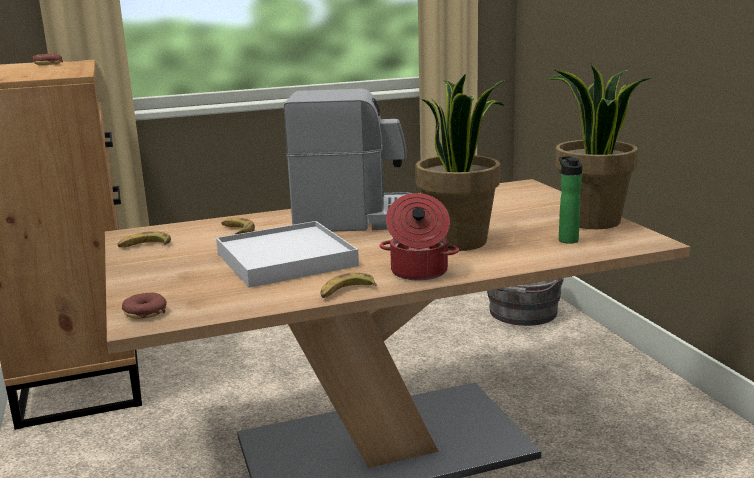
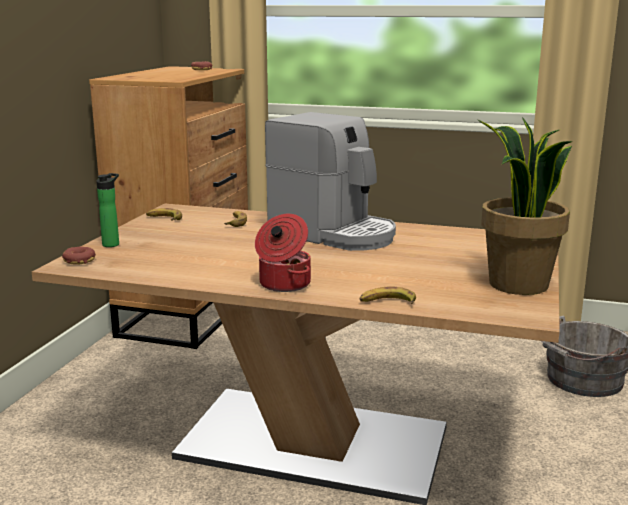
camera: 35 degrees right, 0 degrees up
(286, 259) = (222, 250): white tray -> none
(346, 292) = (208, 283): banana -> banana (387, 302)
(459, 241) = (365, 270): potted plant -> none
(567, 239) = (456, 293): bottle -> bottle (112, 244)

